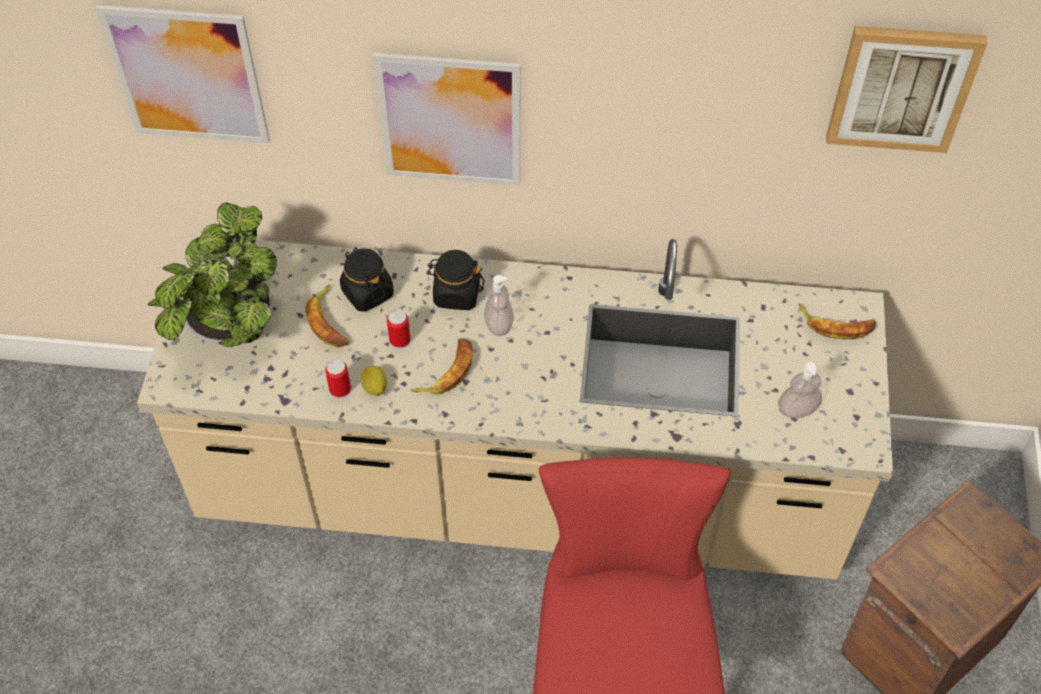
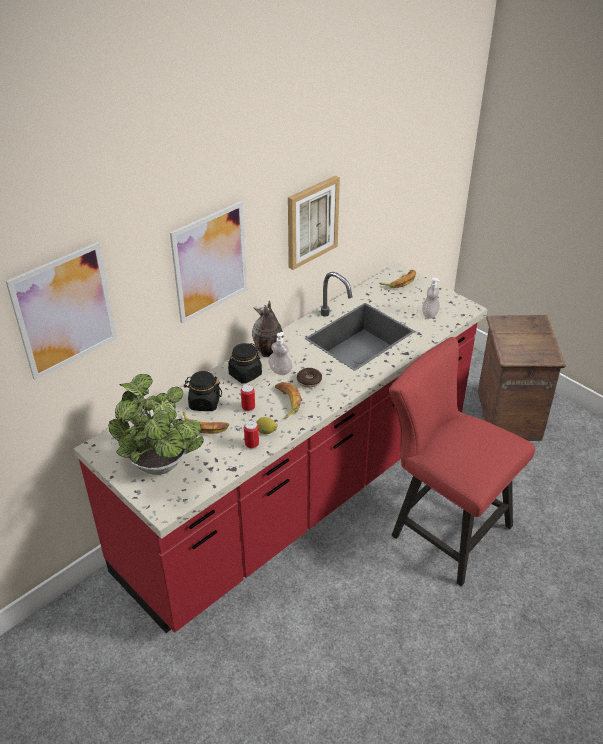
camera: 50 degrees left, 15 degrees down
(509, 367) = (309, 381): none -> donut
(520, 287) = (267, 353): none -> vase
(520, 492) = (301, 493): beige counter -> red counter
(902, 87) = (389, 132): picture -> picture (311, 222)

